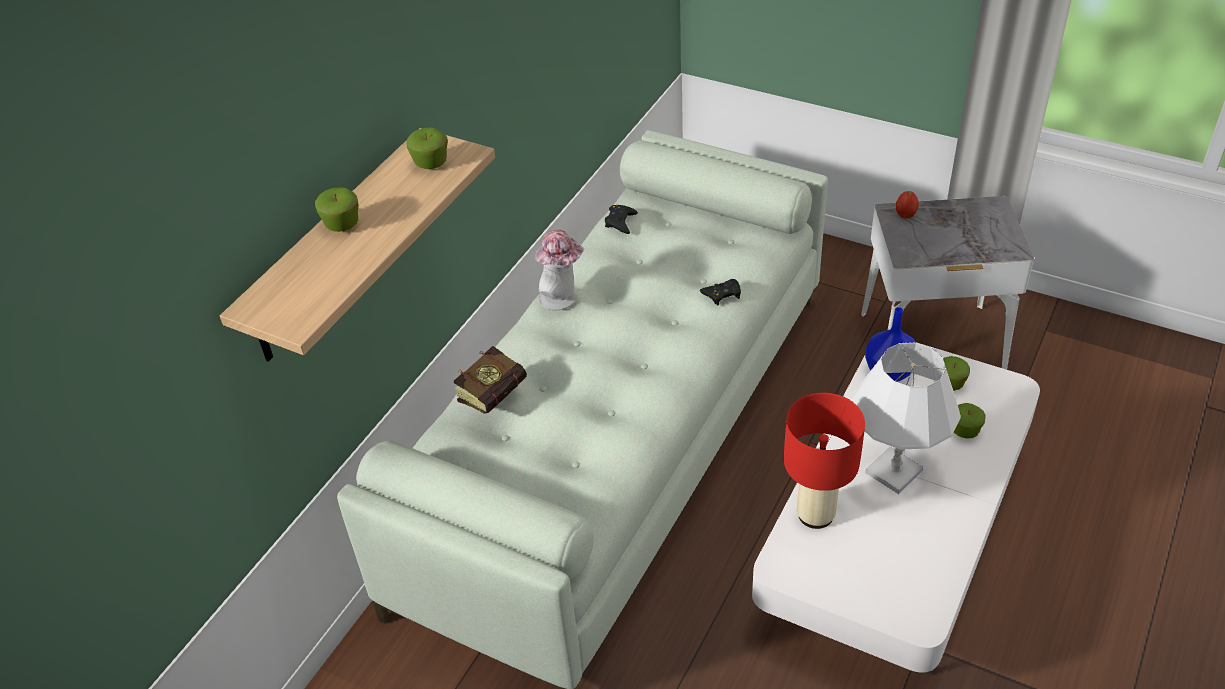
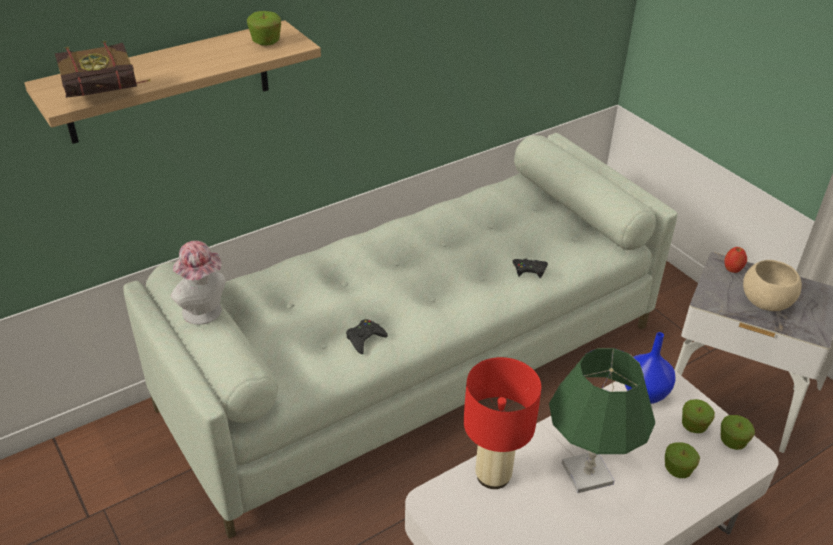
camera: 25 degrees right, 5 degrees down
(342, 224) = (163, 57): apple -> apple (732, 441)
(497, 392) = (304, 269): book -> book (110, 93)
(562, 298) = (405, 226): hat -> hat (205, 314)
(620, 222) = (492, 191): black game controller -> black game controller (365, 339)
(894, 472) = (587, 474): white table lamp -> green table lamp
(956, 238) = (766, 303): none -> beige bowl

